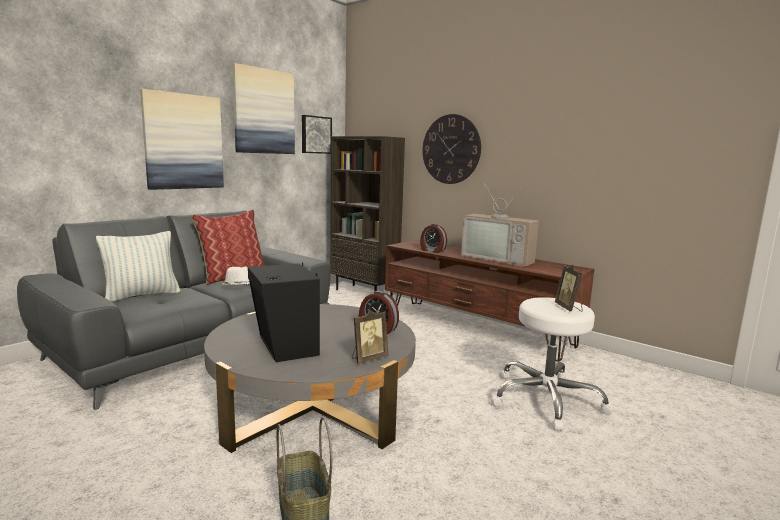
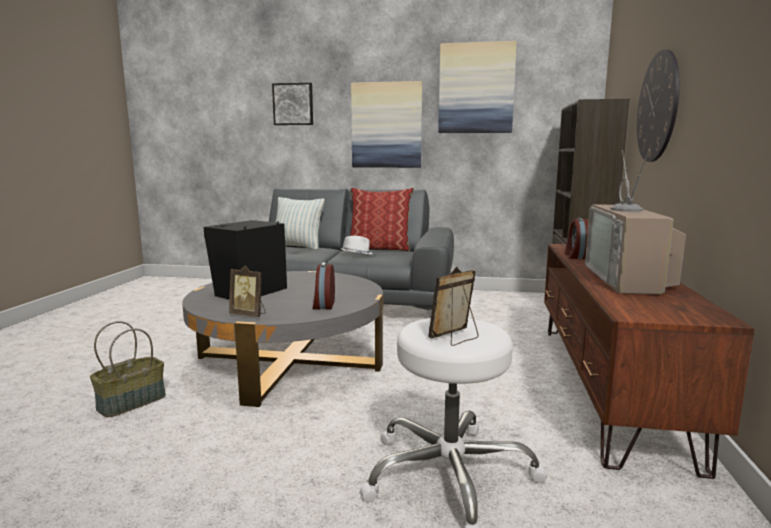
camera: 60 degrees right, 0 degrees up
(315, 135) = (550, 108): picture -> picture (293, 104)

